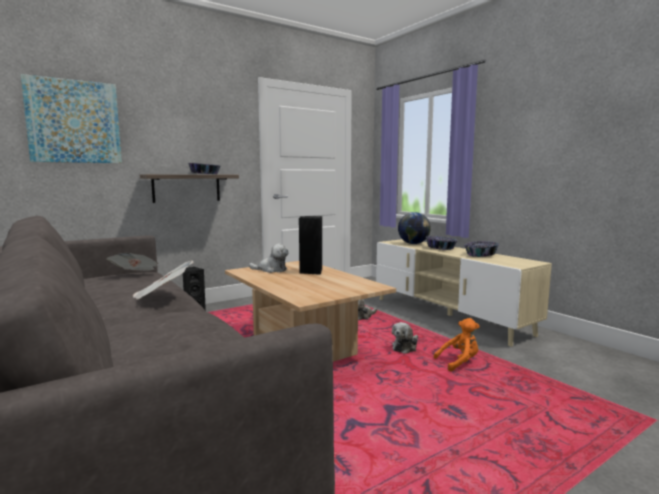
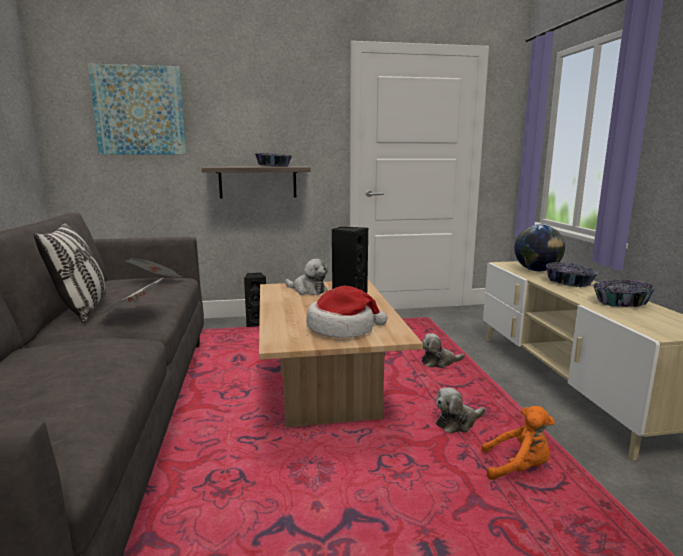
camera: 25 degrees right, 5 degrees up
(102, 299) = (82, 309): none -> pillow
(334, 287) = (342, 328): none -> hat

